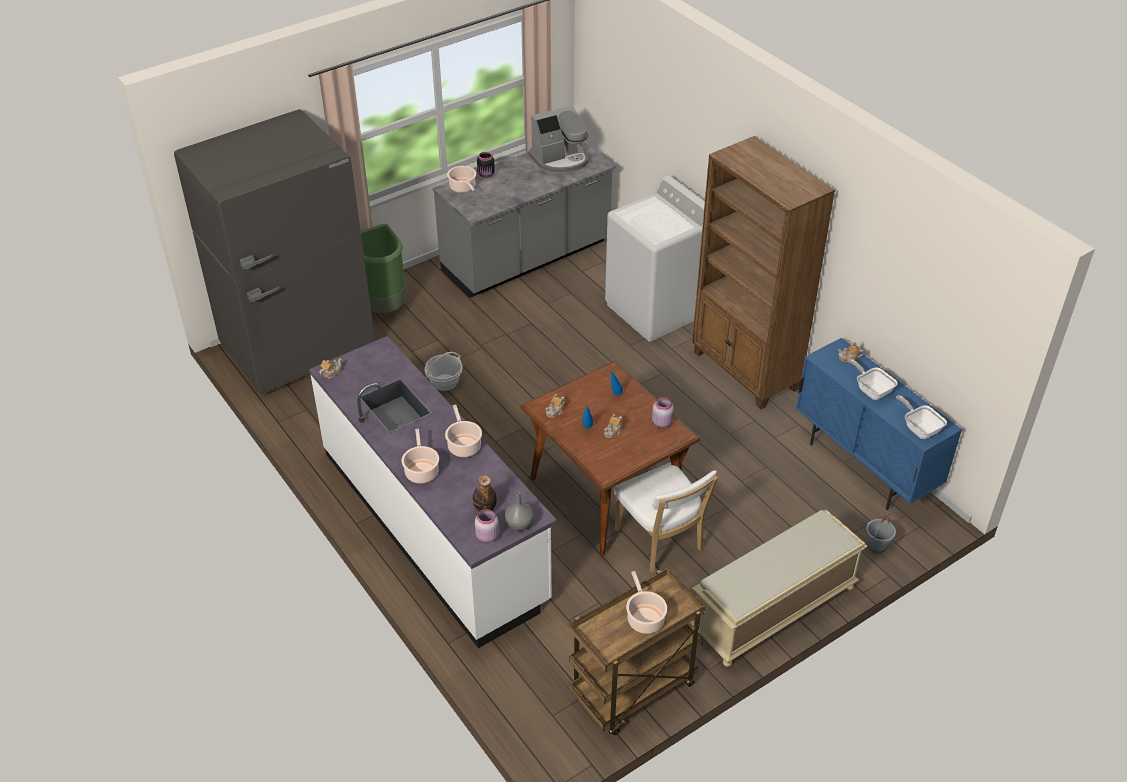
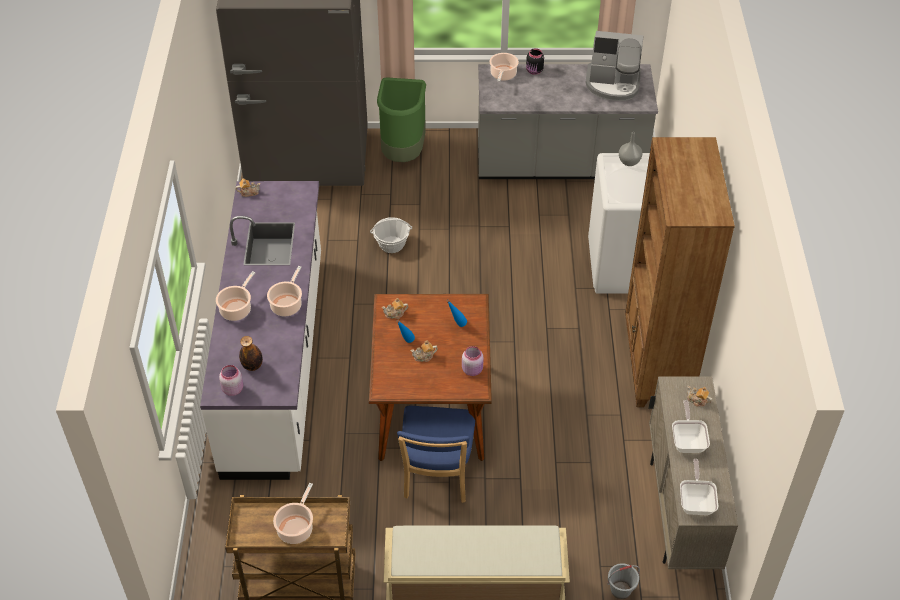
camera: 35 degrees right, 5 degrees up
(518, 524) = (264, 393): grey vase -> grey vase (629, 161)
(661, 542) = (436, 477): white chair -> blue chair
(864, 467) = (680, 512): blue cabinet -> beige cabinet

